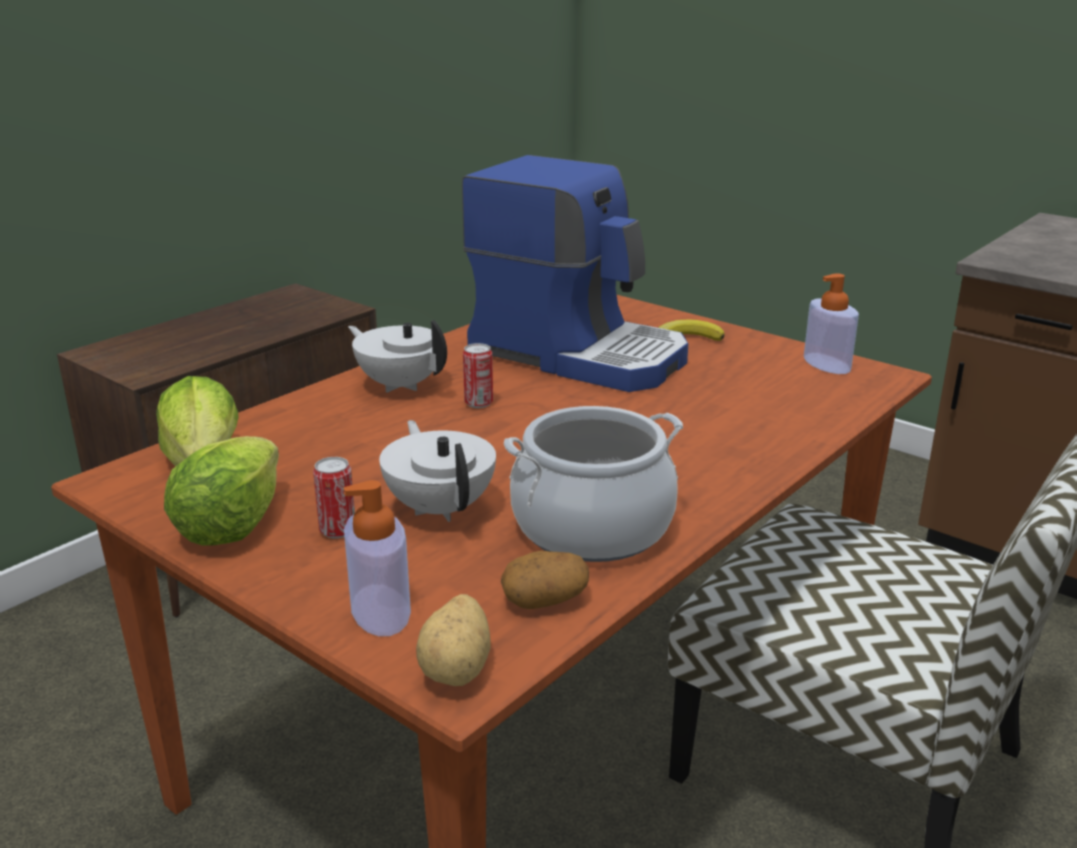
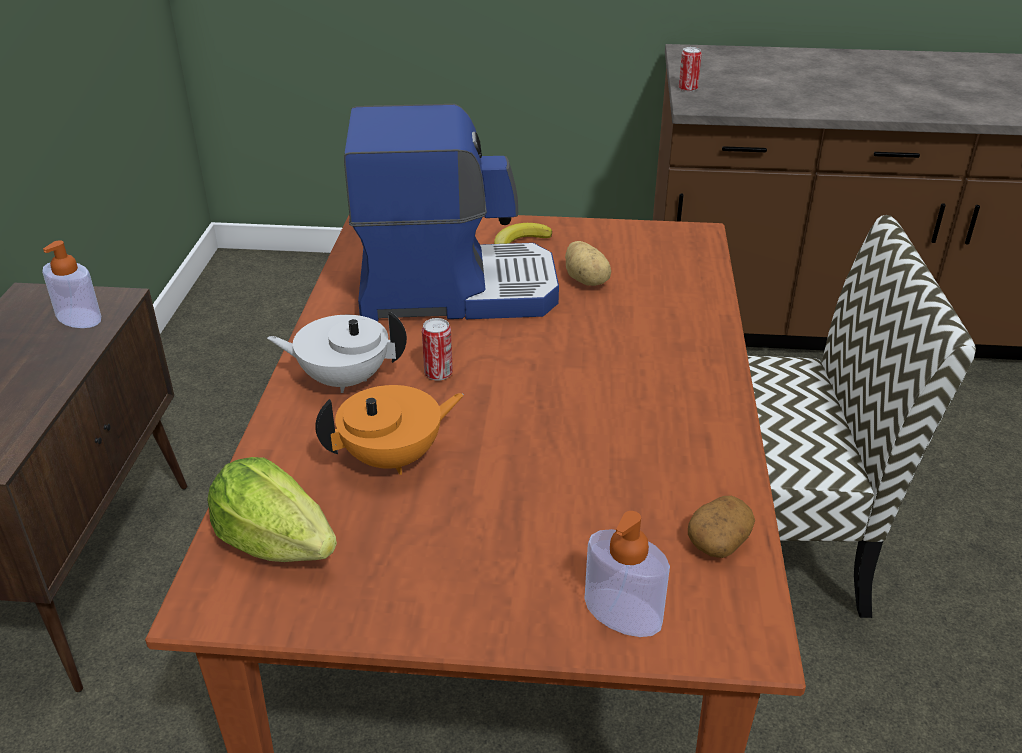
camera: 35 degrees left, 10 degrees up
(230, 525) = (395, 596): lettuce -> none
(337, 530) = (492, 556): can -> can (688, 89)
(361, 443) = (394, 458): none -> orange teapot
(440, 507) = (543, 494): white teapot -> none
(458, 669) = (737, 631): potato -> potato (587, 280)
(593, 527) = (673, 461): cooking pot -> none
(827, 364) = (648, 236): soap dispenser -> soap dispenser (79, 318)

